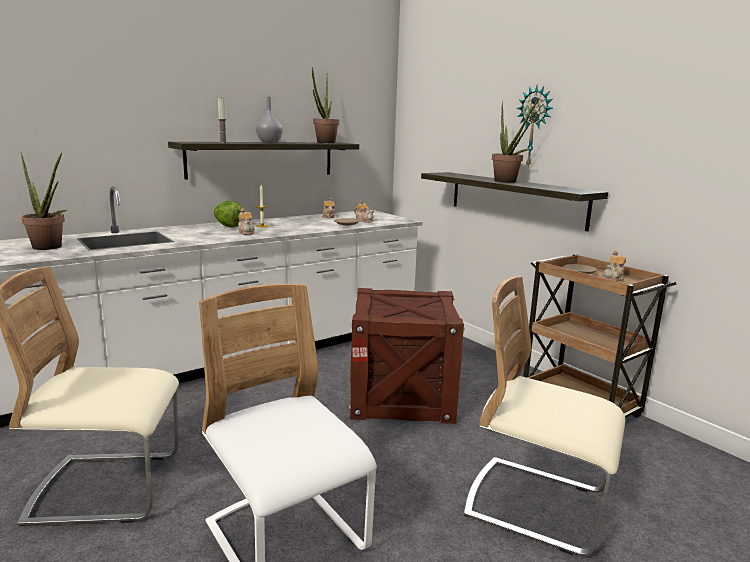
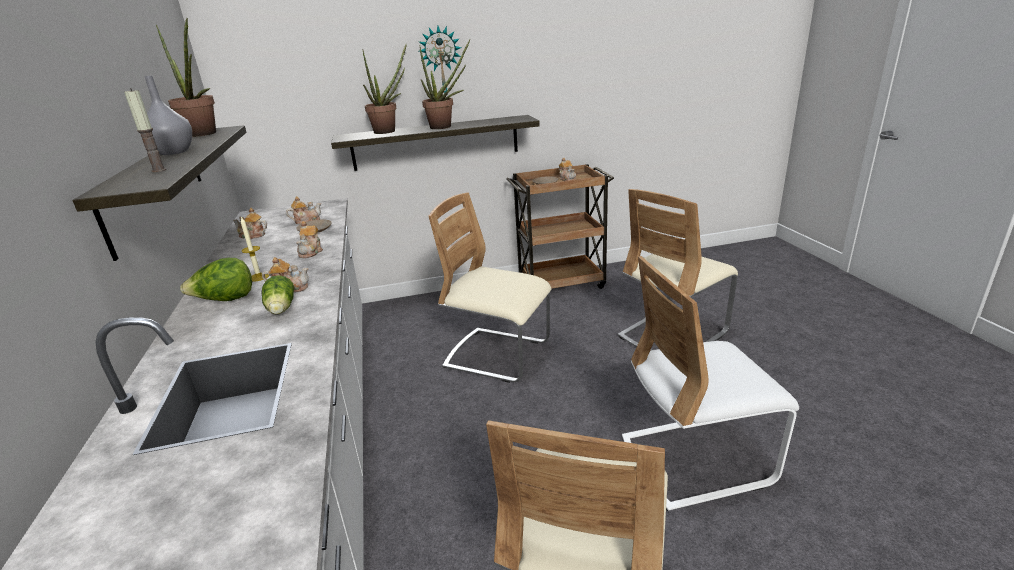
camera: 65 degrees left, 10 degrees up
(50, 248) = (202, 480): potted plant -> potted plant (389, 131)
(216, 235) = (281, 309): none -> lettuce
(306, 228) = (311, 252): none -> teapot
(401, 396) = (497, 355): crate -> beige chair

